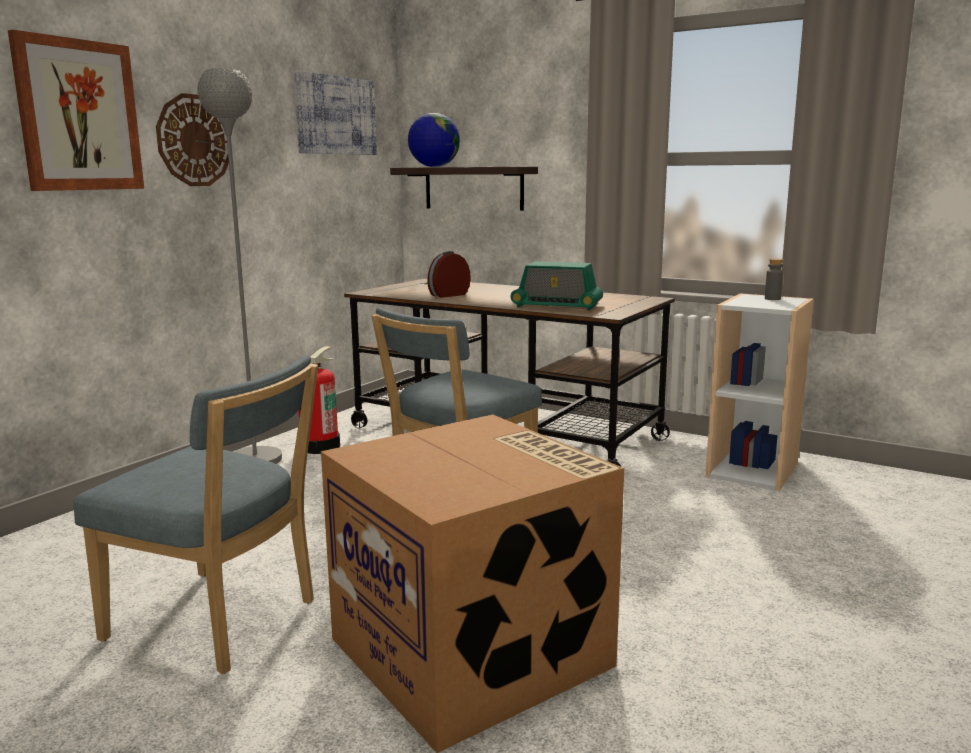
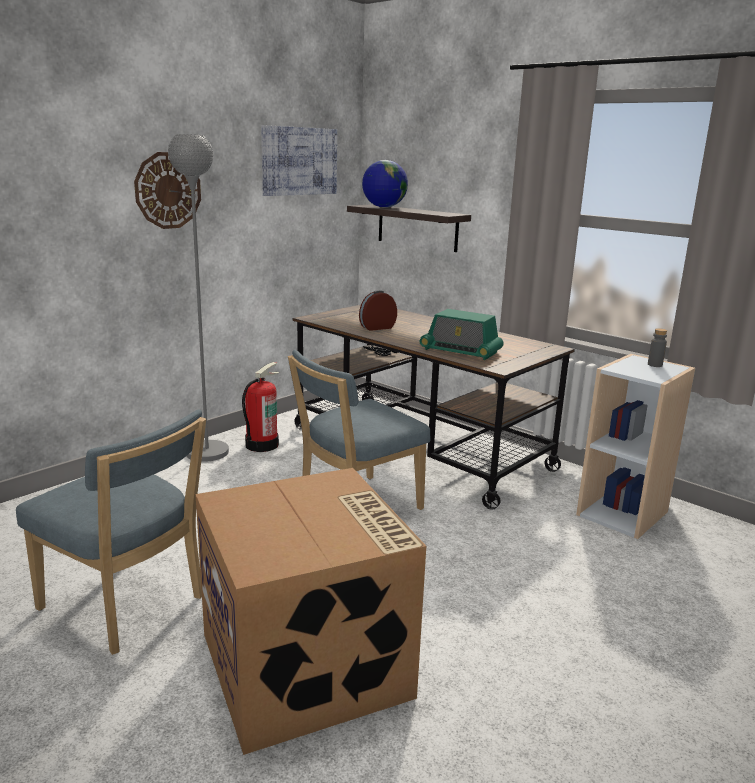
camera: 10 degrees right, 5 degrees up
(79, 116) = (68, 176): picture -> none

